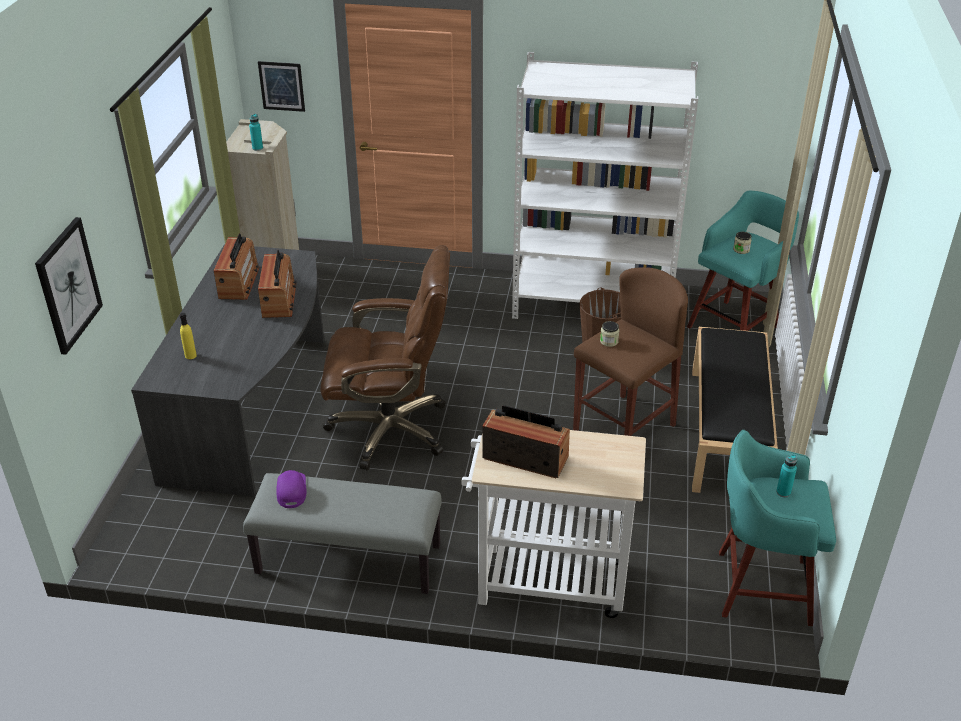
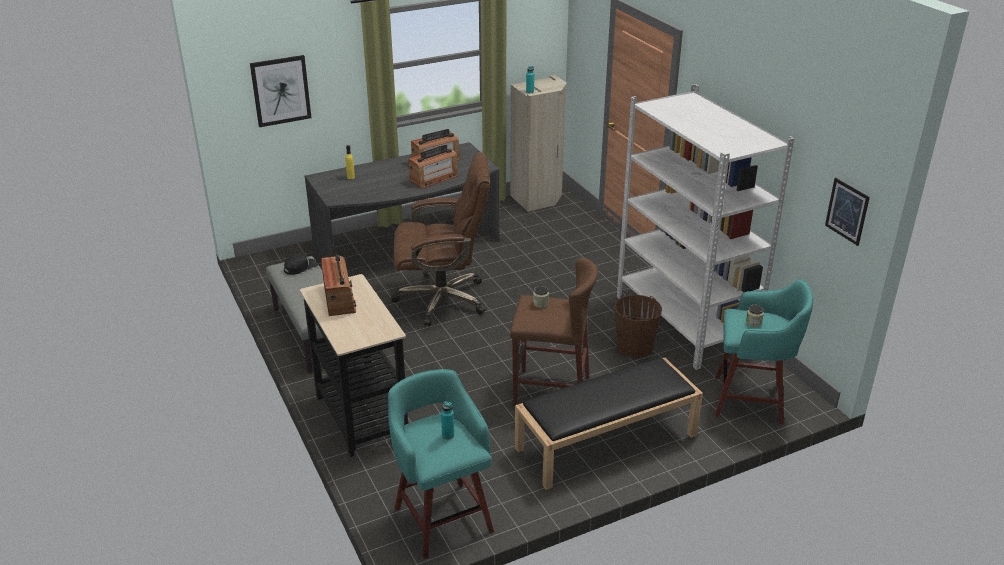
camera: 55 degrees right, 5 degrees down
(281, 86) = (582, 60): picture -> picture (847, 211)
(291, 490) = (300, 267): purple cap -> black cap
(389, 429) = (442, 299): brown office chair -> brown office chair turned 60 degrees counterclockwise
(549, 582) = (360, 417): white cart -> black cart

